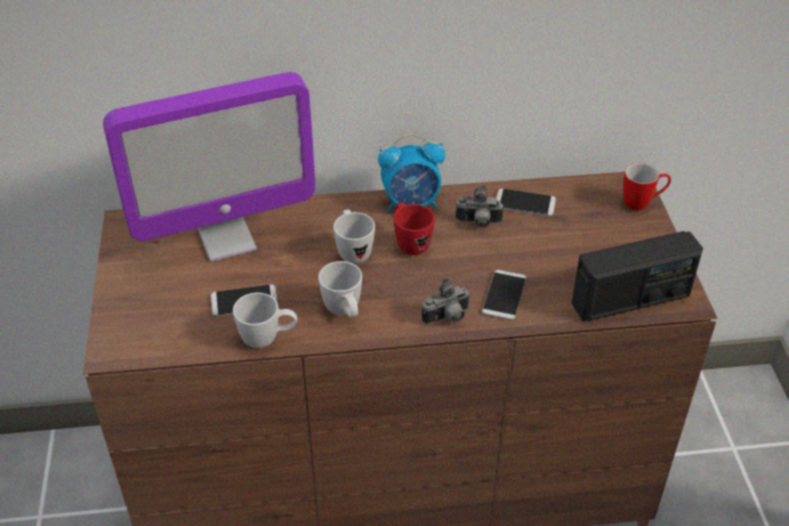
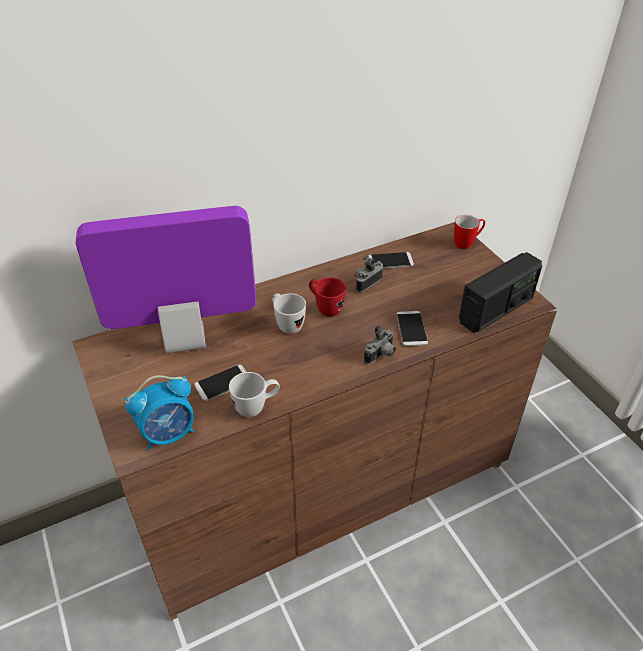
camera: 20 degrees left, 0 degrees up
(227, 239) = (185, 339): monitor -> monitor turned 150 degrees counterclockwise
(344, 312) = (304, 371): white mug -> none
(411, 203) = (311, 279): alarm clock -> alarm clock (169, 434)
(478, 223) = (366, 282): camera -> camera turned 150 degrees clockwise

